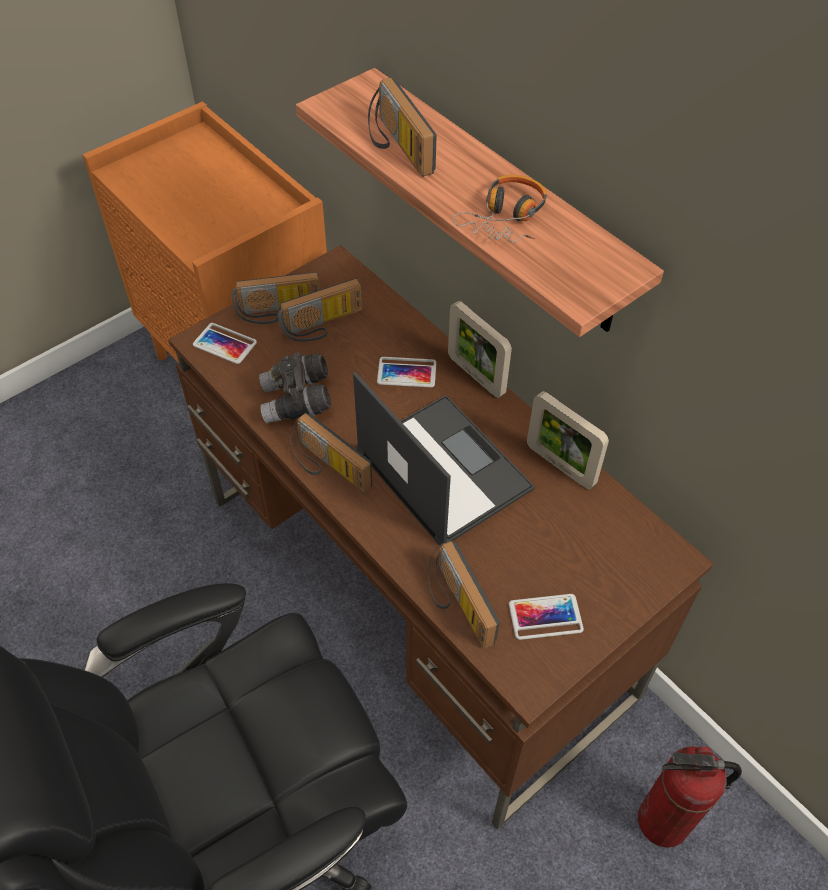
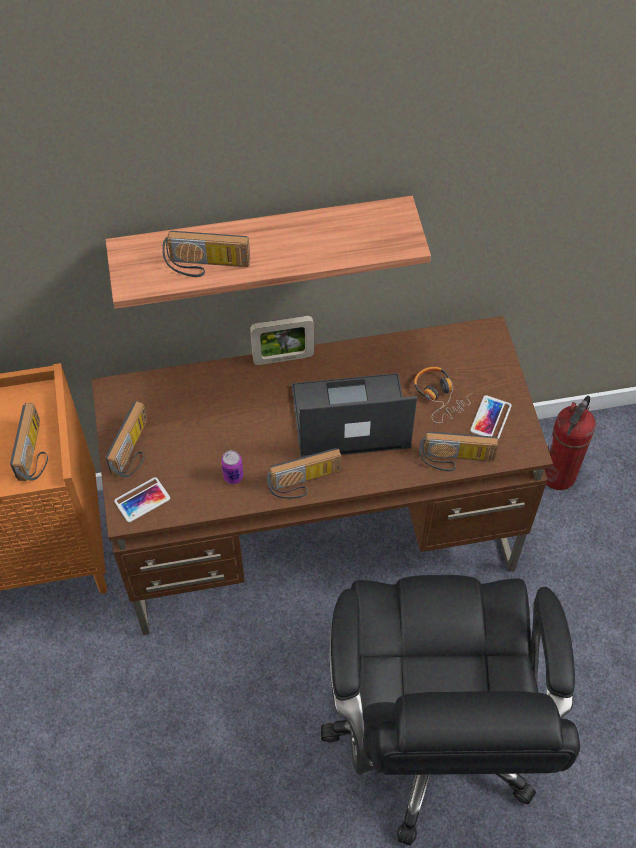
camera: 60 degrees left, 5 degrees up
(297, 402) = (233, 476): grey binoculars -> can
(323, 326) = (170, 427): radio -> radio (35, 452)
(406, 372) = (252, 397): phone -> none
(506, 218) = (318, 244): headphones -> headphones (439, 396)
(560, 465) = (388, 351): picture frame -> none

